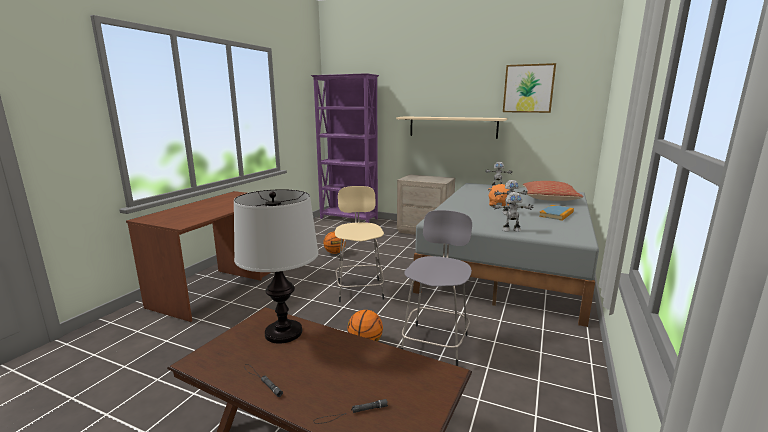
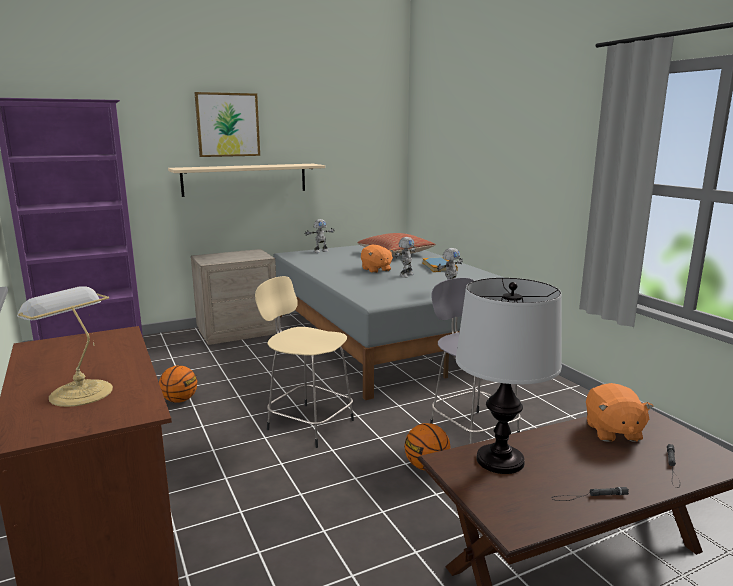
camera: 50 degrees left, 0 degrees up
(193, 212) = (78, 392): none -> table lamp
(386, 367) = (612, 431): none -> orange plush toy
(528, 88) = (332, 127): picture -> picture (228, 125)

